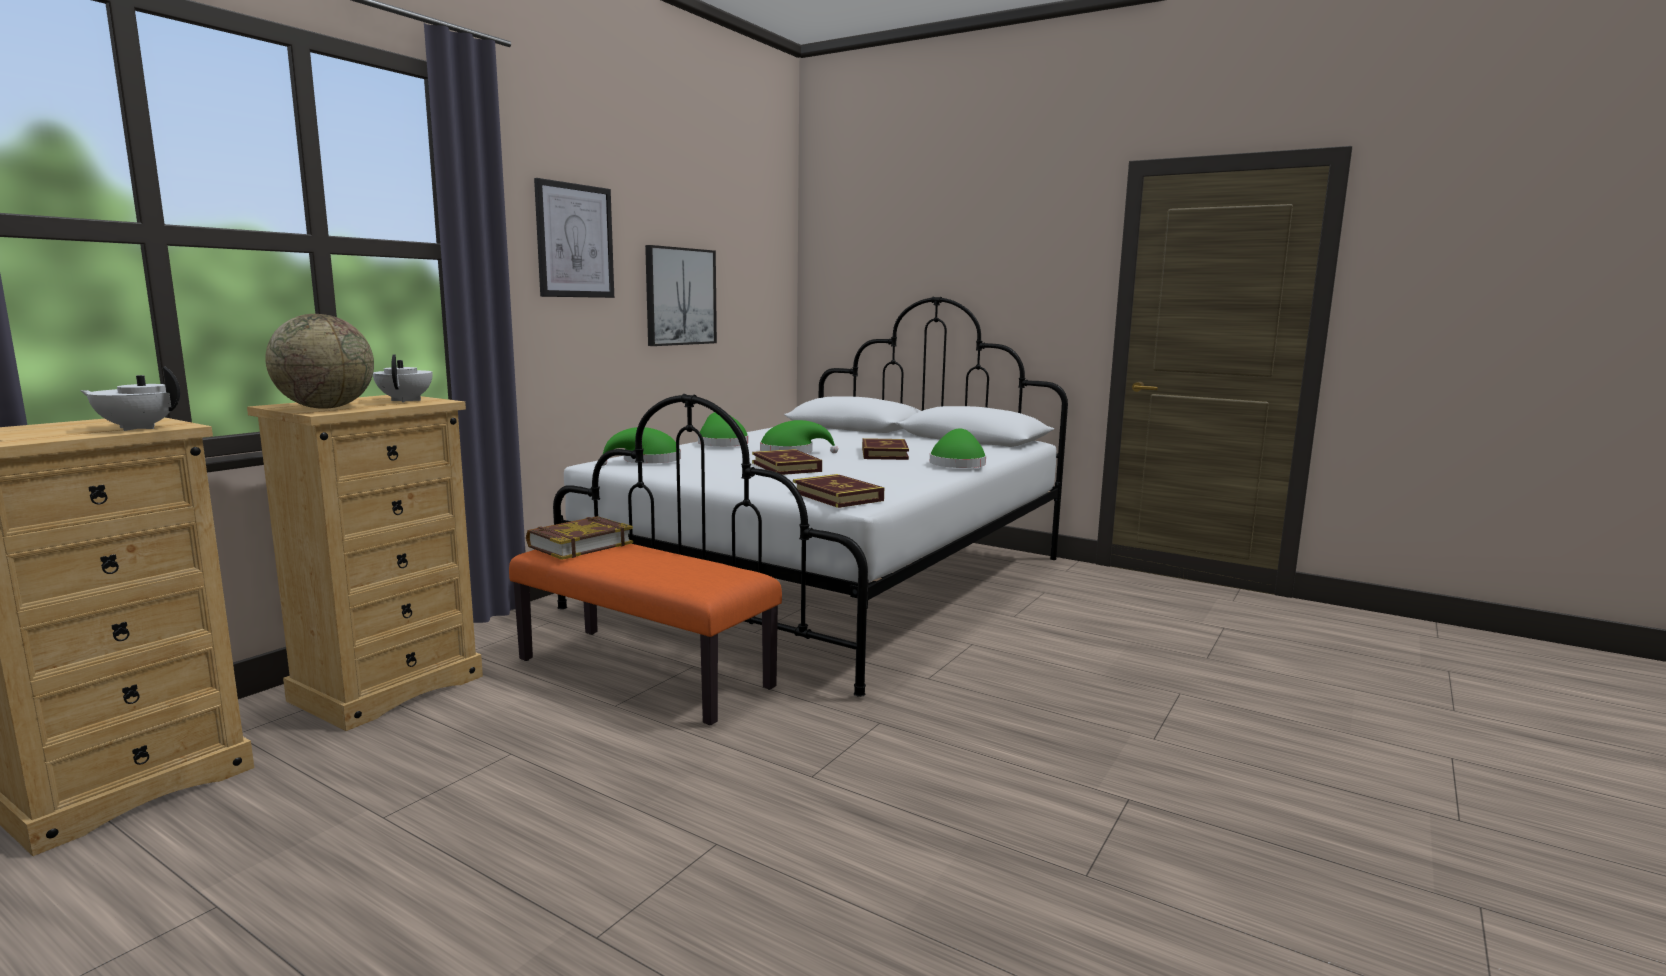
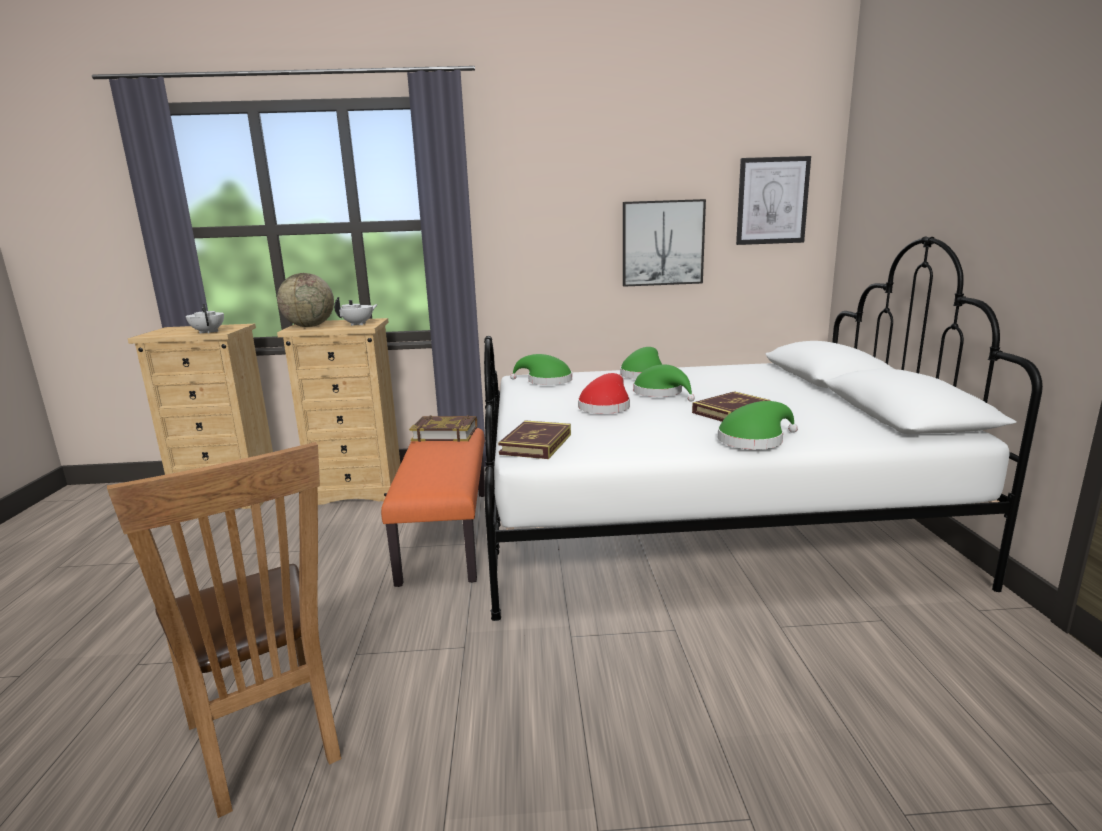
camera: 55 degrees right, 5 degrees up
(574, 241) = (548, 206): picture -> picture (772, 201)
(786, 467) = (605, 407): book -> red hat
(910, 855) = (268, 745): none -> brown chair

